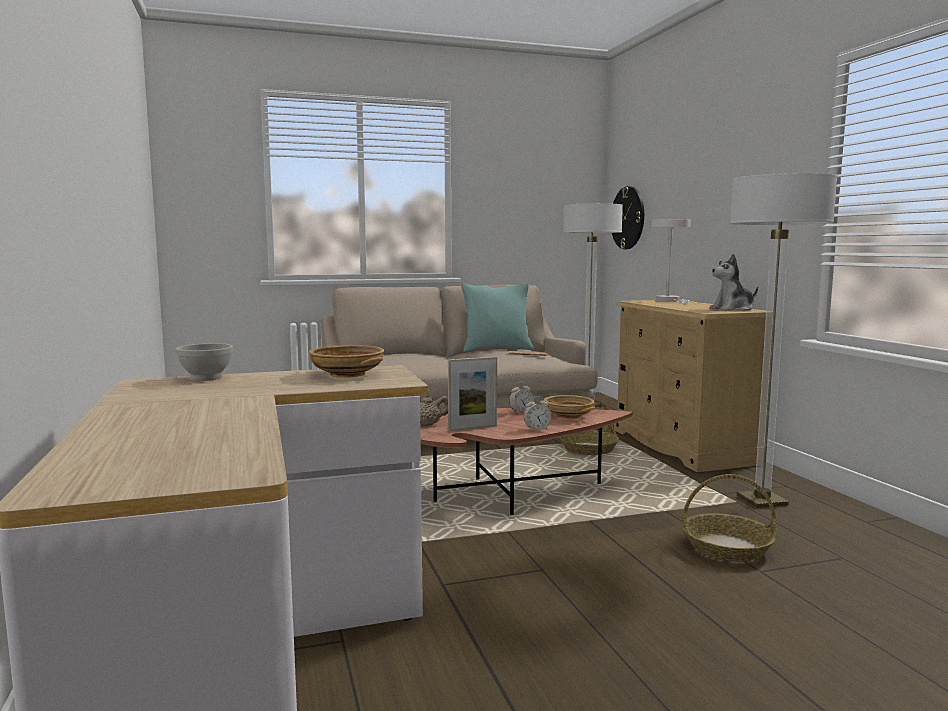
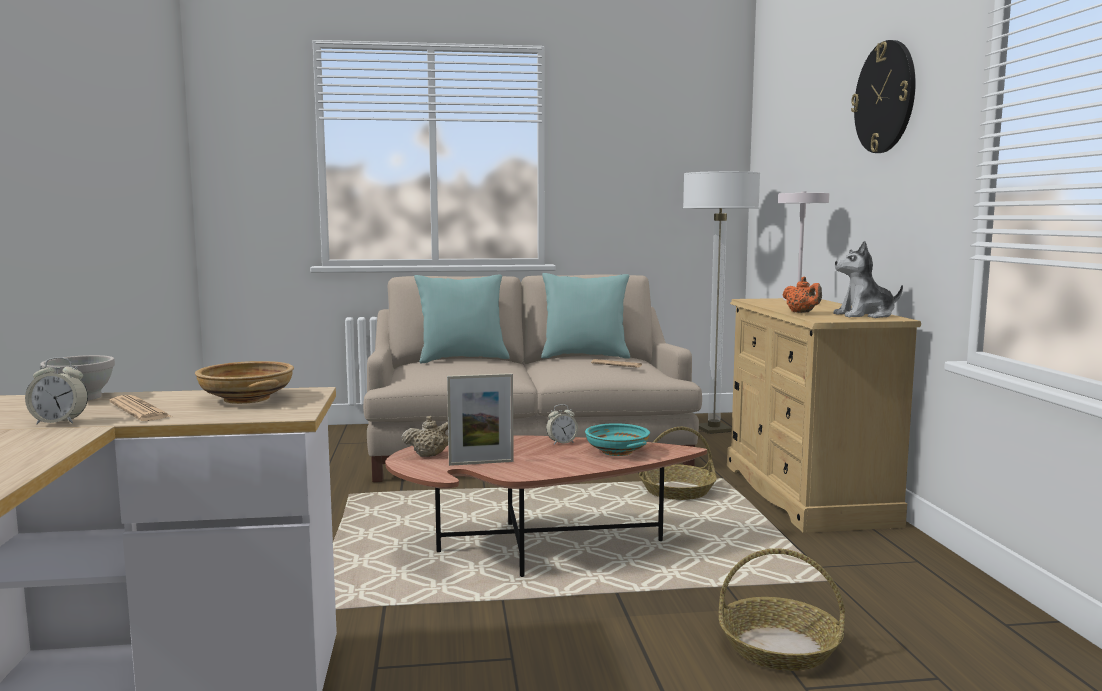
camera: 10 degrees right, 0 degrees up
(275, 384) = (140, 410): none -> newspaper
(401, 354) = (462, 359): none -> turquoise pillow
(537, 429) = (560, 468): alarm clock -> alarm clock (59, 422)
(568, 416) = (616, 451): beige bowl -> turquoise bowl
(628, 218) = (771, 189): wall clock -> wall clock (885, 97)
(686, 308) = (802, 313): none -> orange teapot
(762, 501) = (869, 581): floor lamp -> none

